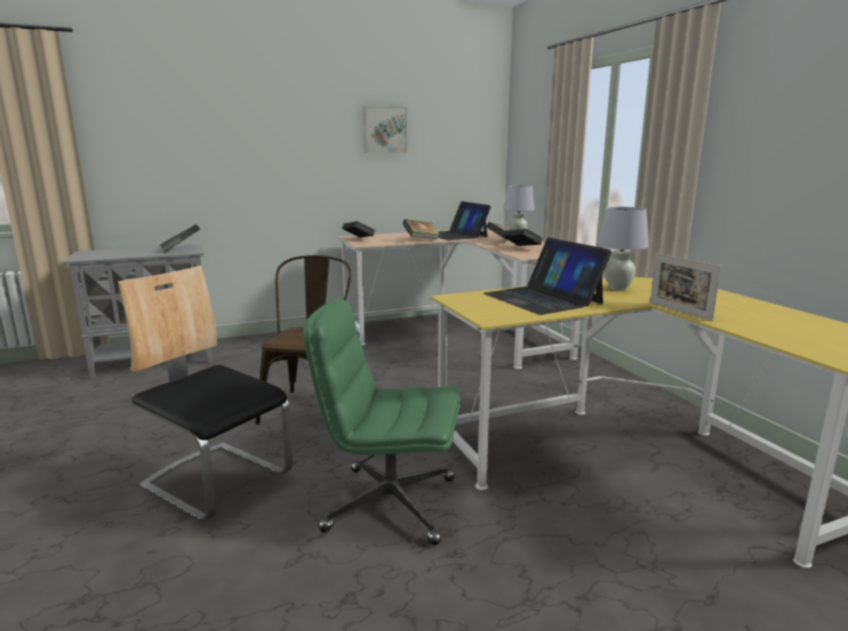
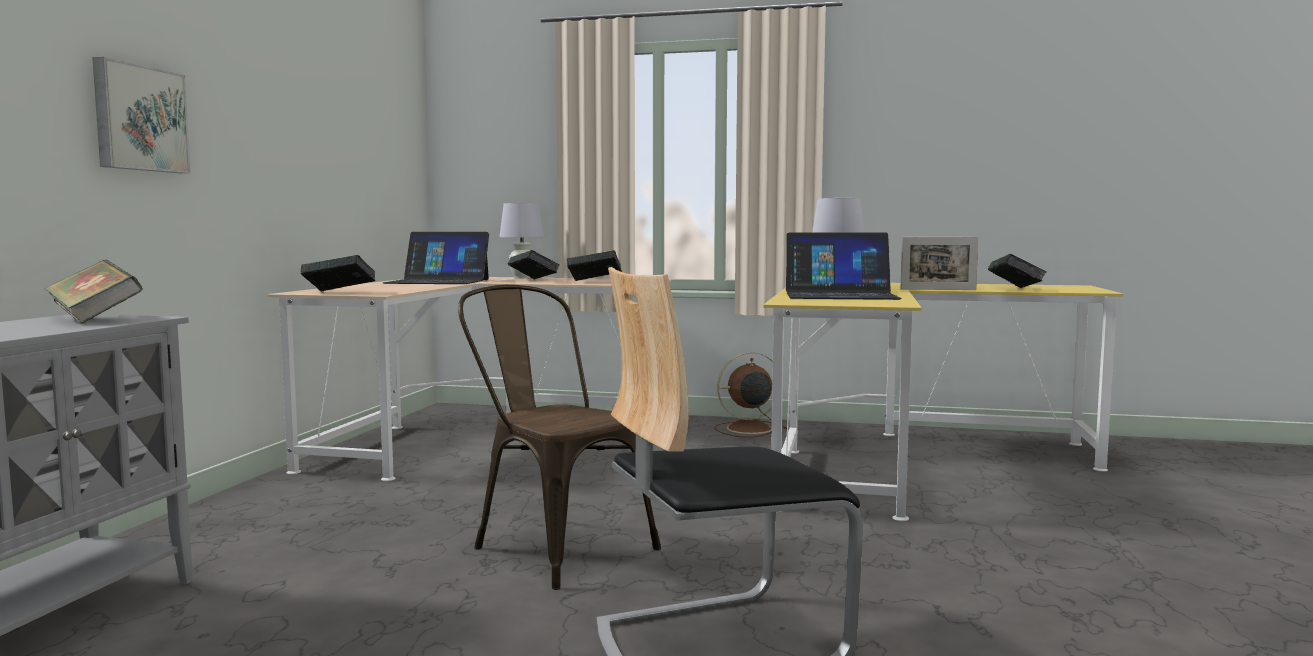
camera: 55 degrees left, 10 degrees down
(384, 130) = (310, 105): picture -> picture (139, 119)
(389, 504) = (895, 561): green office chair -> none
(421, 240) = (429, 286): book -> book (1015, 289)
(608, 384) = (747, 429): none -> brown fan

